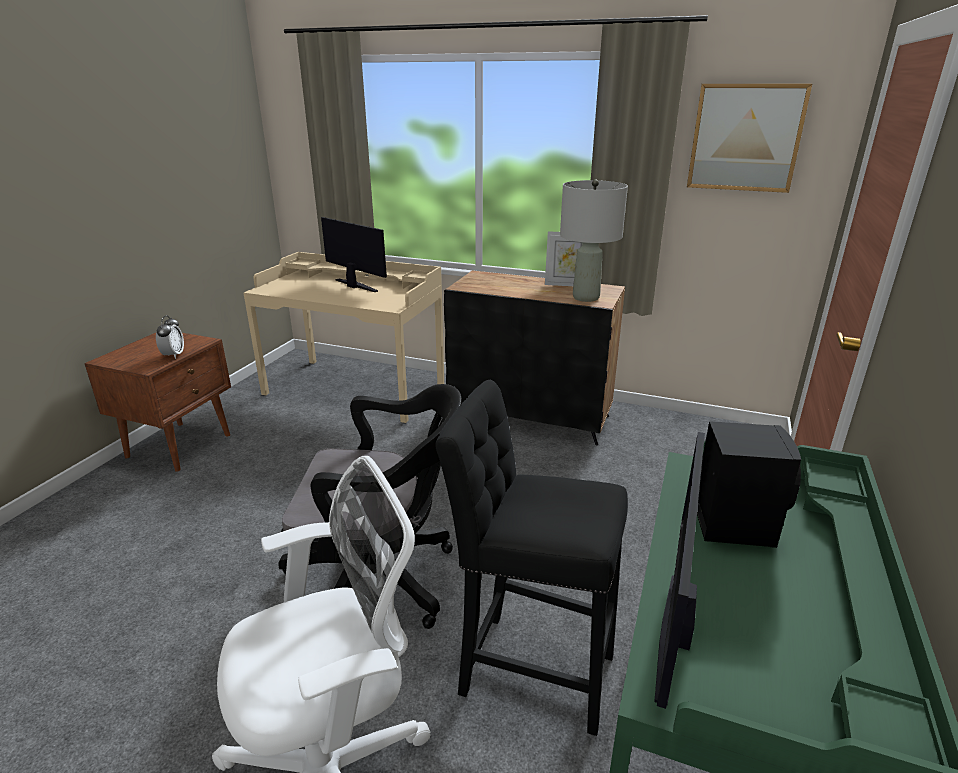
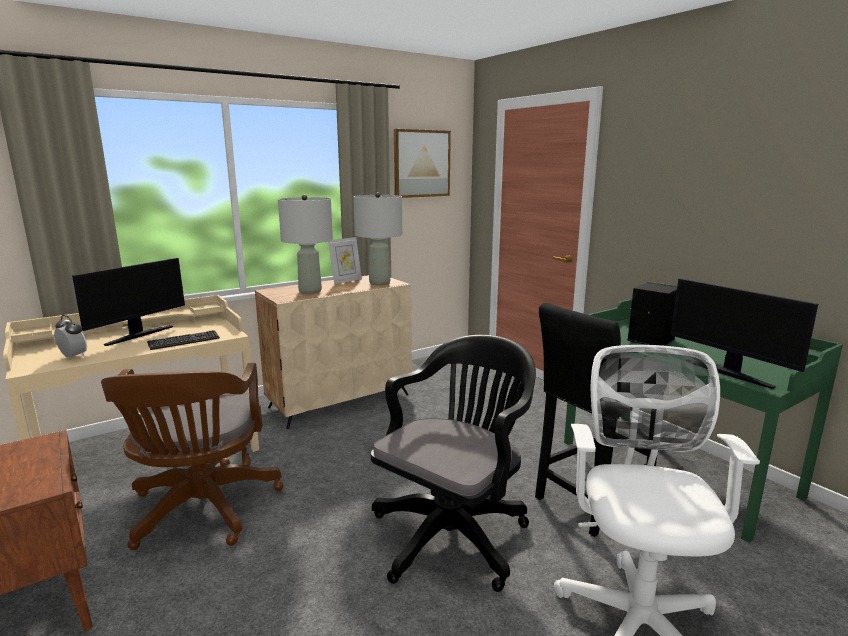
camera: 55 degrees left, 10 degrees down
(173, 355) = (45, 465): alarm clock -> alarm clock (73, 357)
(308, 444) = (202, 511): none -> brown office chair
(354, 286) = (138, 335): monitor -> monitor turned 135 degrees clockwise
(359, 301) = (184, 341): none -> keyboard
(501, 286) = (309, 291): none -> grey table lamp
(531, 416) = (340, 400): black cabinet -> beige cabinet

